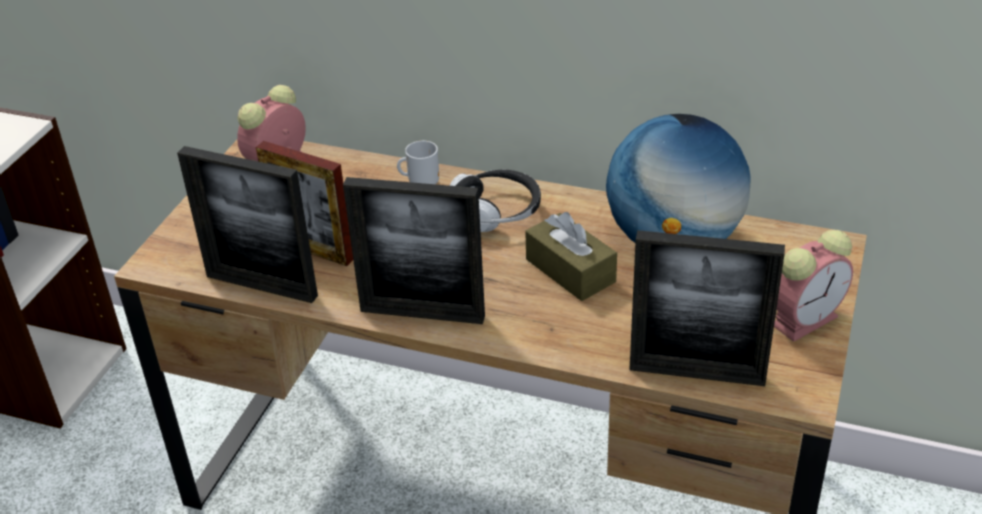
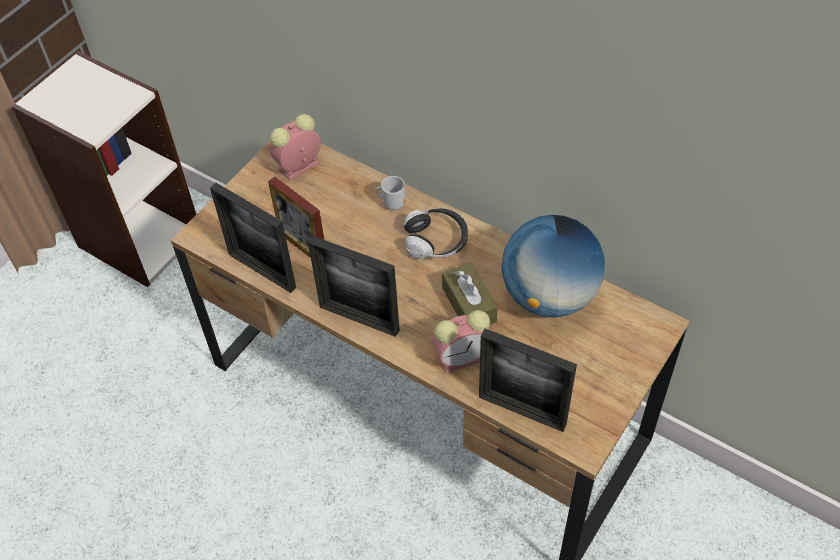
camera: 15 degrees right, 15 degrees up
(806, 319) = (613, 383): alarm clock -> alarm clock (463, 357)

